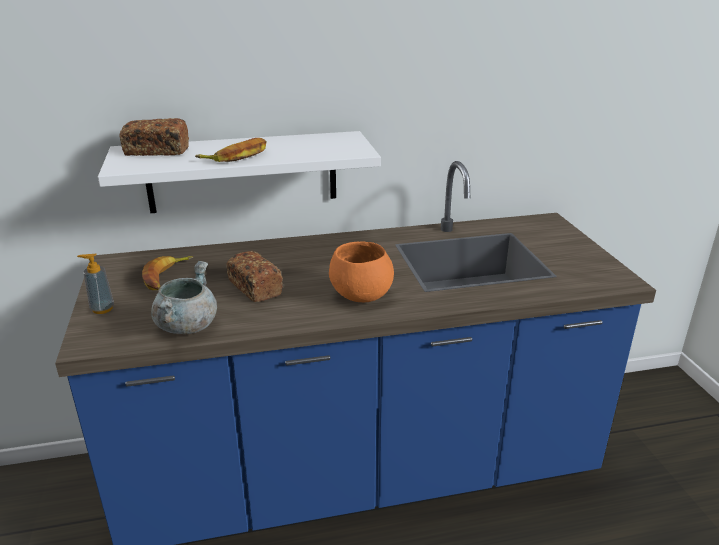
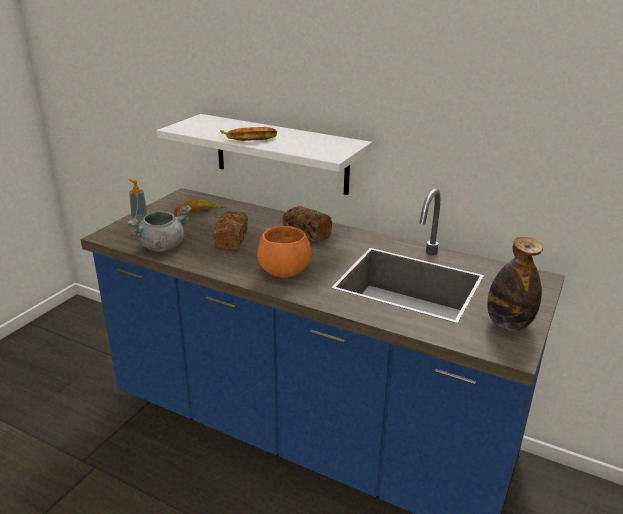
camera: 40 degrees right, 0 degrees up
(157, 151) = (215, 123): bread -> bread (306, 233)
(586, 262) = (508, 324): none -> bottle

